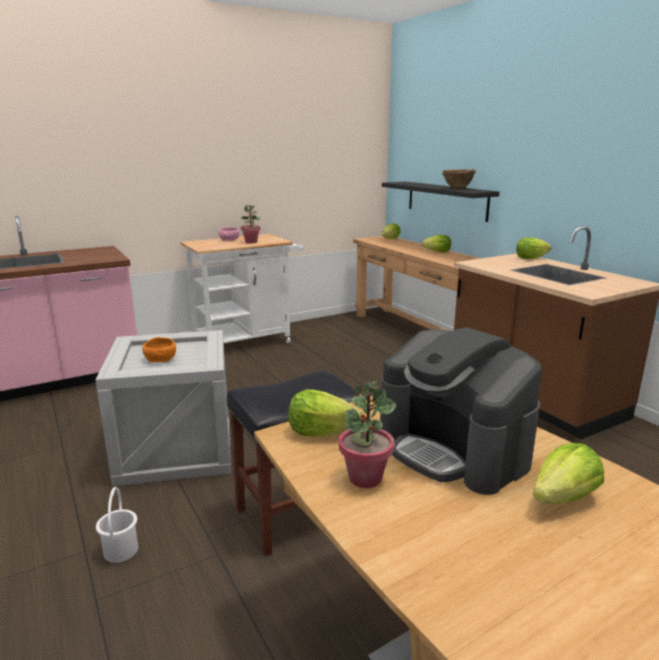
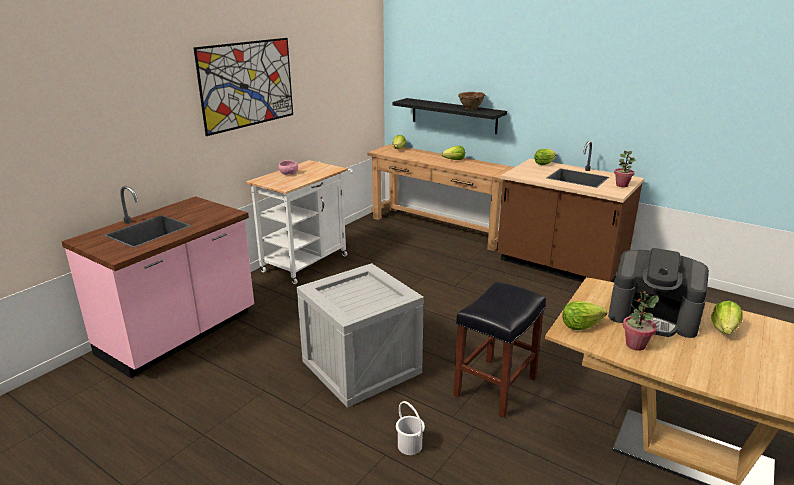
camera: 25 degrees left, 5 degrees up
(161, 359) = (358, 298): orange bowl -> none
(191, 140) = (247, 84): none -> picture
(251, 242) = (313, 173): potted plant -> potted plant (622, 185)

